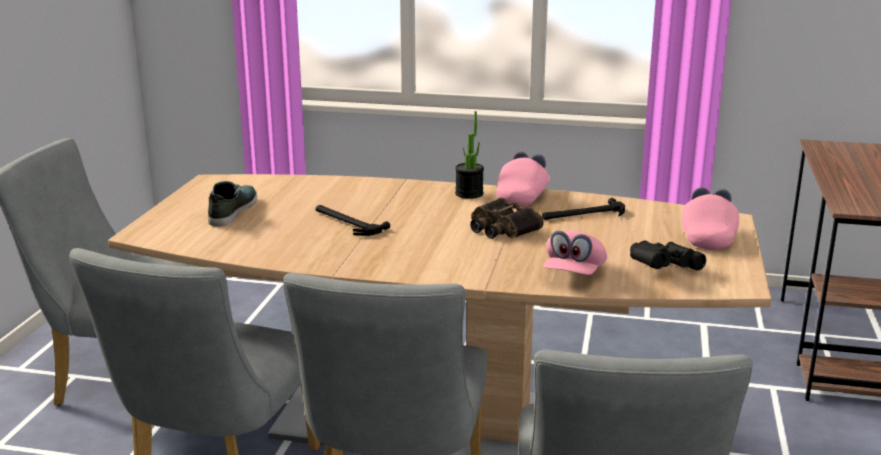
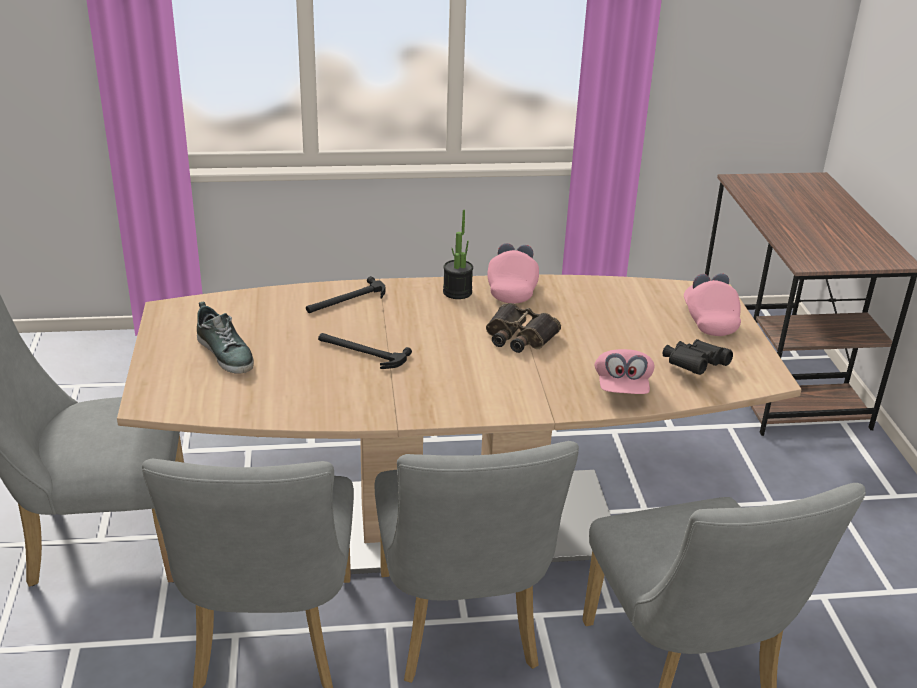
camera: 20 degrees left, 10 degrees up
(232, 211) = (226, 353): shoe -> shoe turned 150 degrees clockwise
(583, 214) = (583, 306): hammer -> hammer (346, 300)

